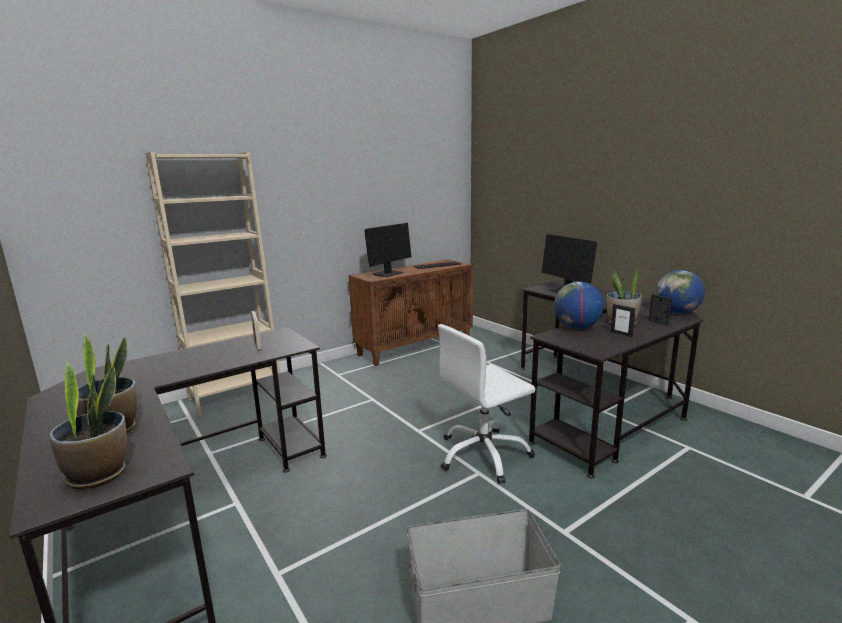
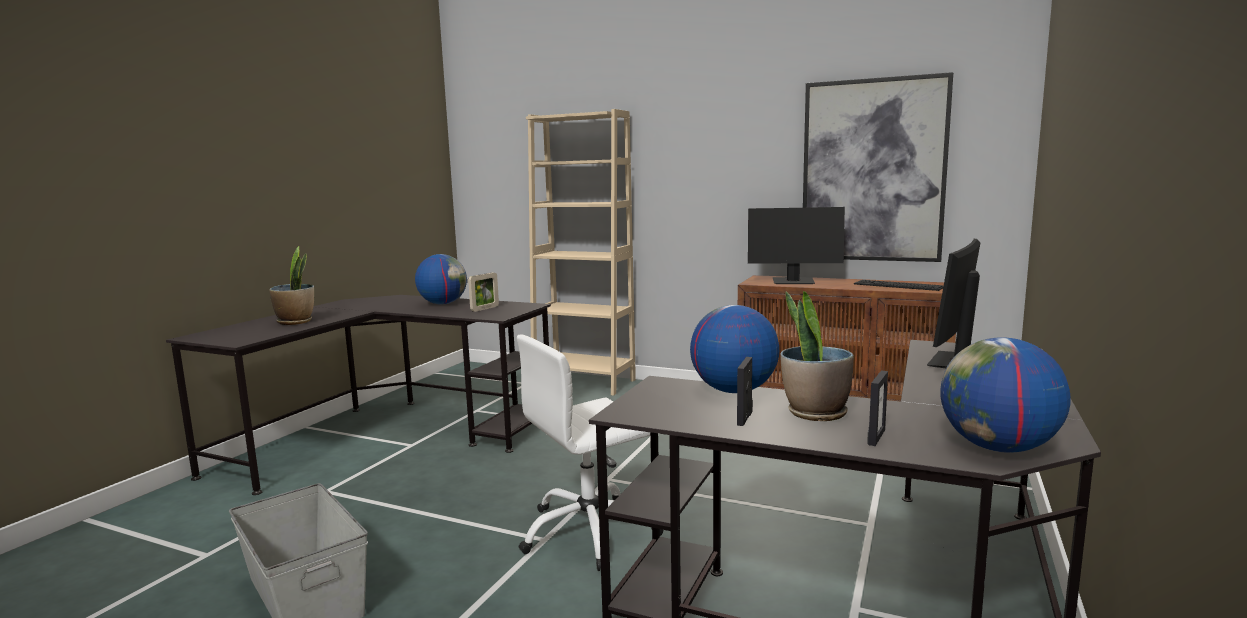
camera: 60 degrees right, 5 degrees down
(99, 474) = (232, 334): potted plant -> none
(194, 357) = (443, 304): none -> globe
(407, 199) = (873, 171): none -> picture
(483, 455) = (589, 532): white office chair -> white office chair turned 60 degrees counterclockwise

